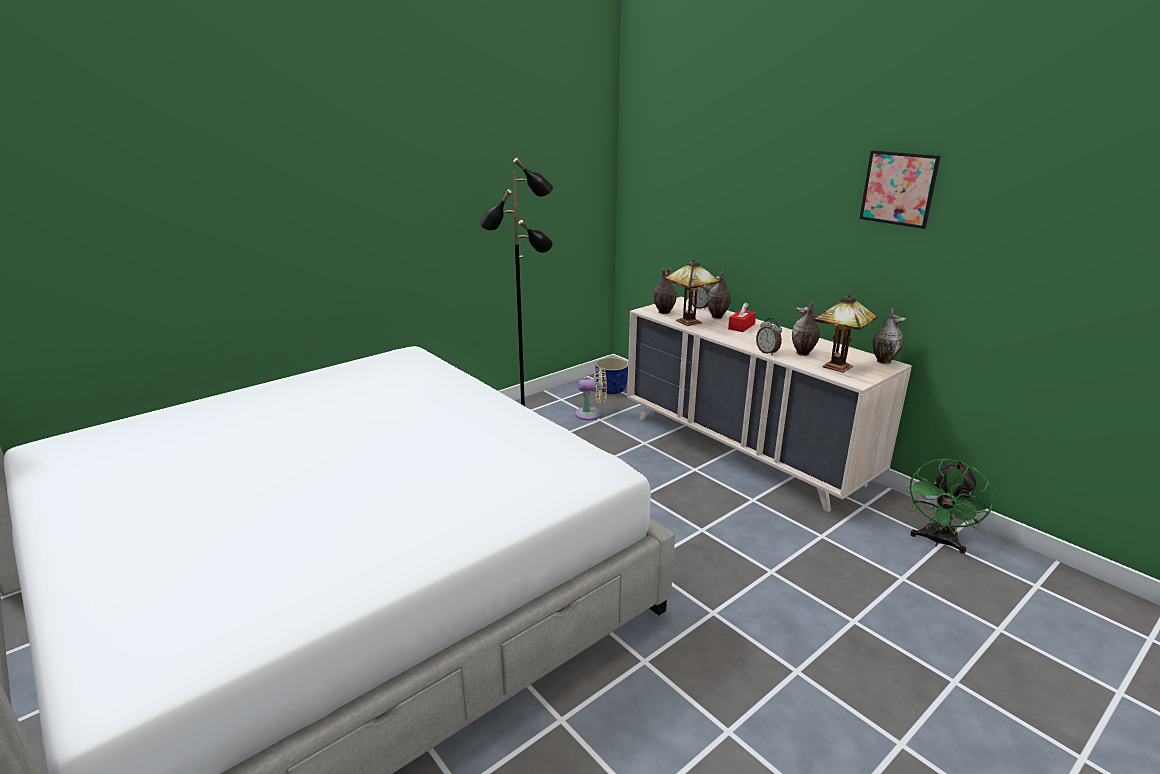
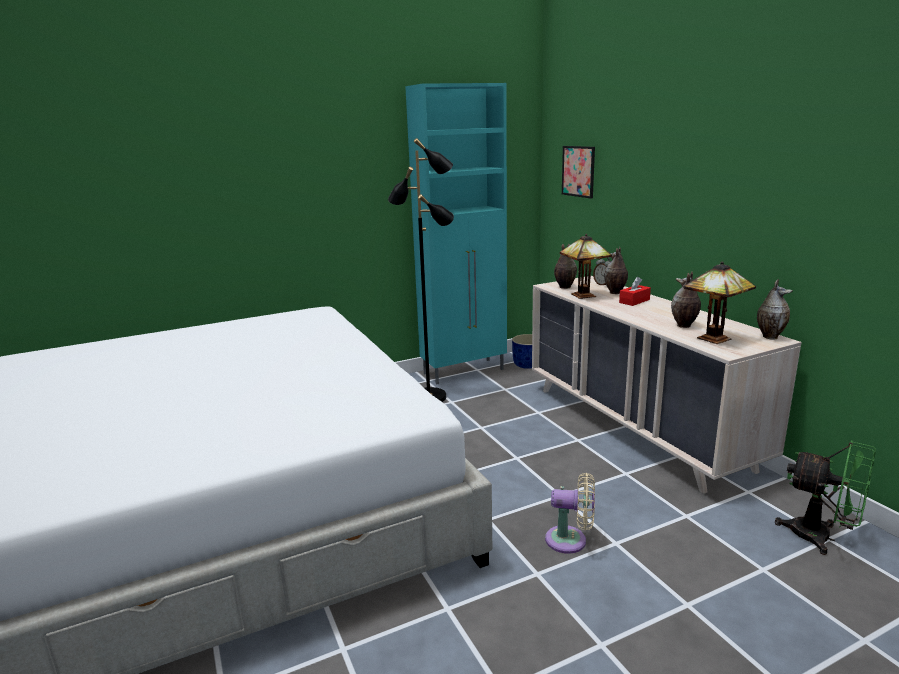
camera: 15 degrees right, 5 degrees down
(549, 402) = (465, 371): none -> turquoise cabinet
(591, 414) = (499, 384): beige fan -> beige fan (570, 540)
(767, 352) = (646, 323): alarm clock -> none
(898, 188) = (784, 154): picture -> picture (578, 171)
(938, 541) = (821, 537): green fan -> green fan turned 105 degrees counterclockwise

